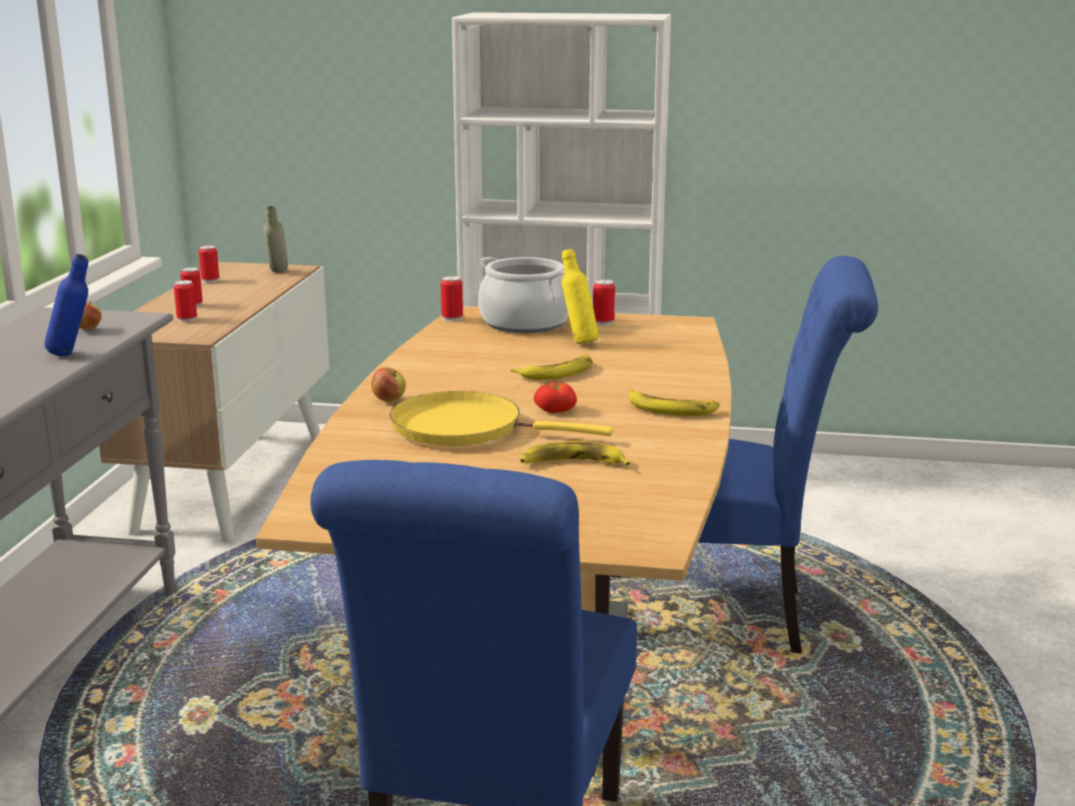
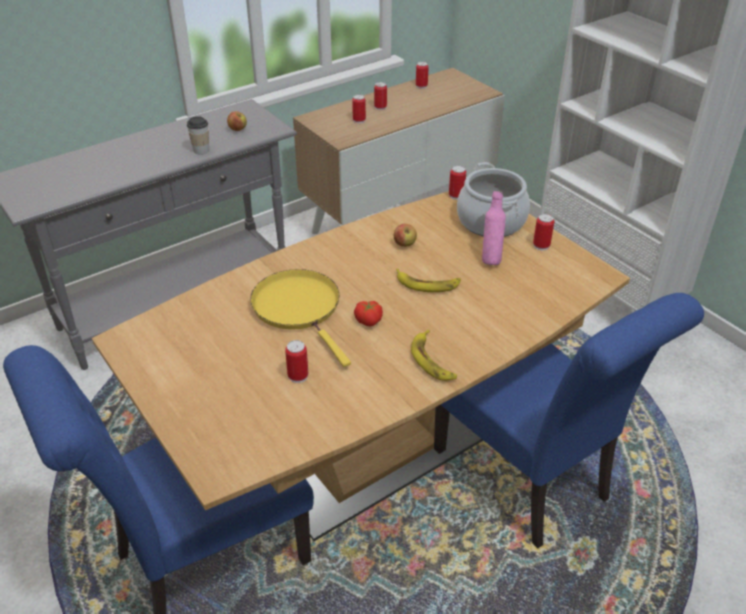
camera: 45 degrees right, 20 degrees up
(73, 355) = (201, 150): blue bottle -> cup
(277, 273) = (467, 92): grey bottle -> none
(389, 400) = (303, 260): apple -> apple (404, 244)
(572, 464) = (298, 376): banana -> can
(578, 342) = (490, 259): yellow bottle -> pink bottle

